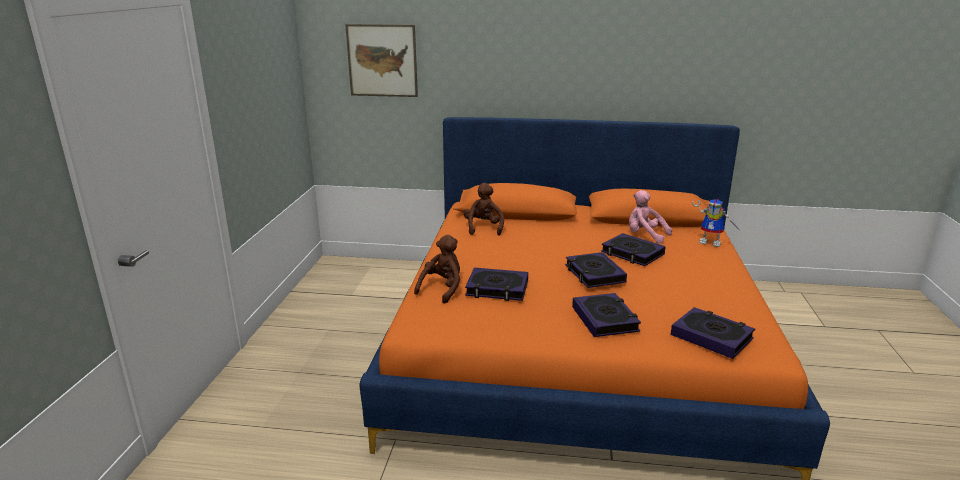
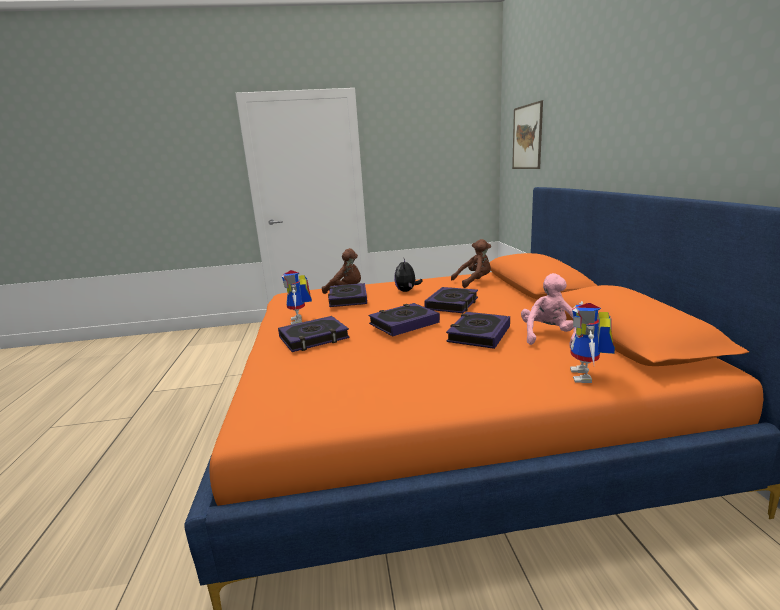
camera: 75 degrees right, 5 degrees down
(484, 259) = (407, 291): none -> plush toy
(547, 323) = (300, 321): none -> toy robot
(711, 337) = (286, 385): book -> book (452, 304)

